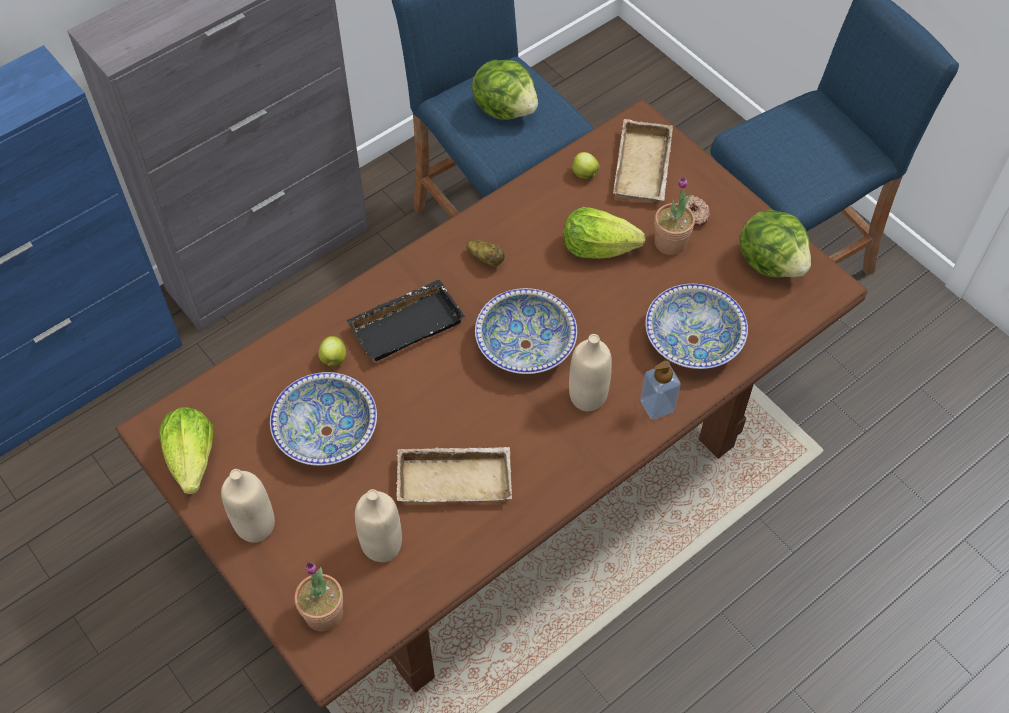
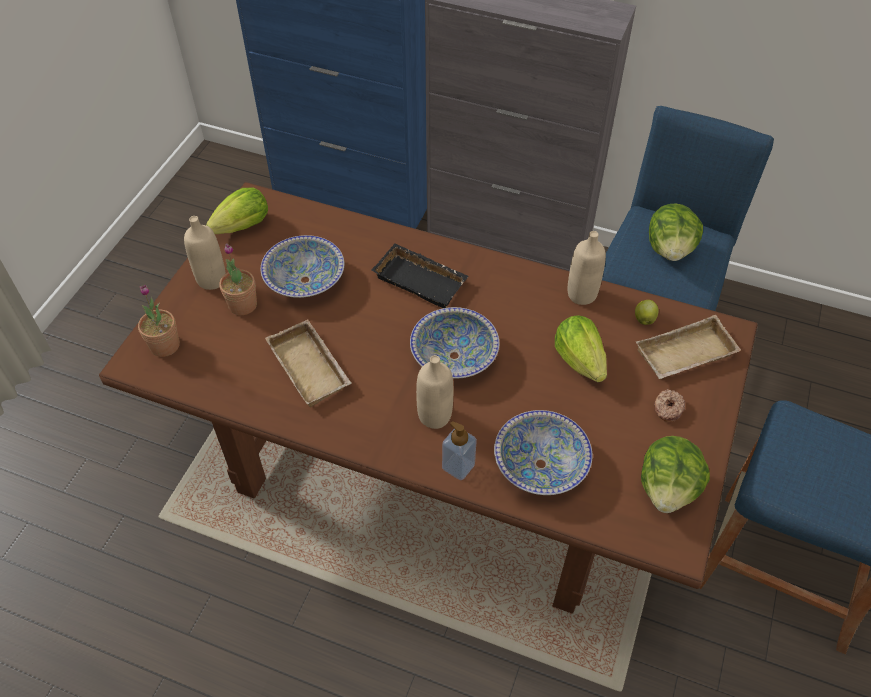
camera: 60 degrees right, 5 degrees down
(333, 360) = (364, 256): apple -> none
(382, 545) = (233, 352): beige bottle -> beige bottle (581, 294)
(486, 259) = (513, 297): potato -> none
(670, 242) = (625, 406): potted plant -> potted plant (243, 305)

